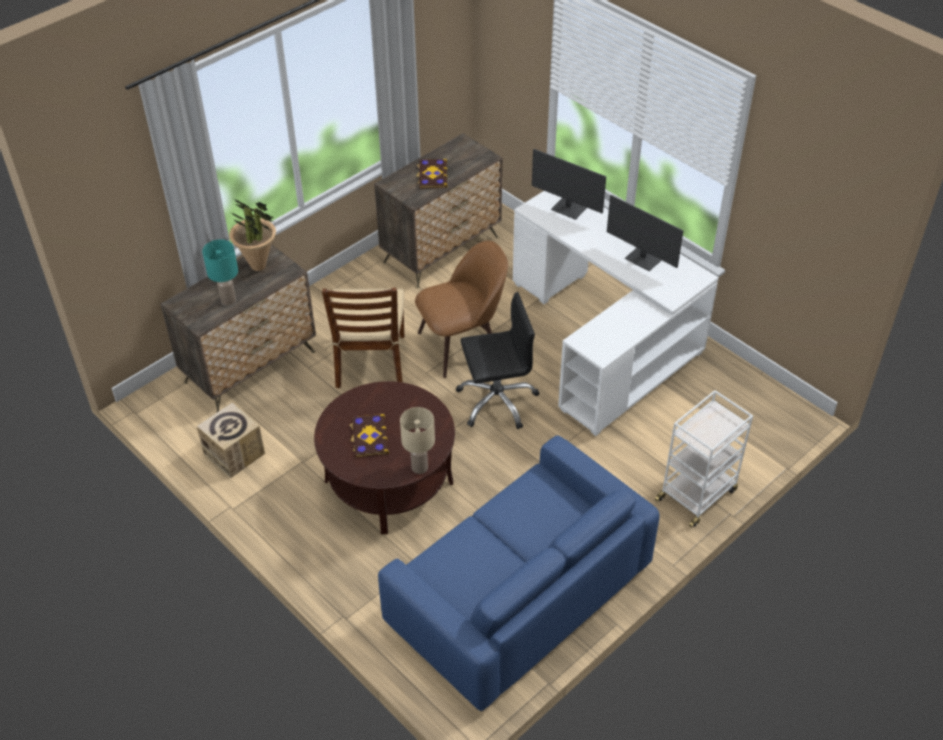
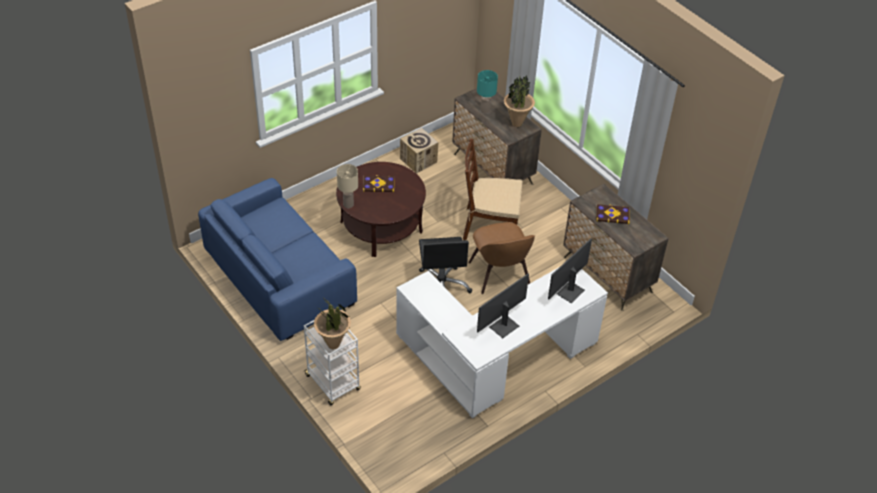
camera: 95 degrees right, 0 degrees up
(721, 423) = (333, 345): none -> potted plant

